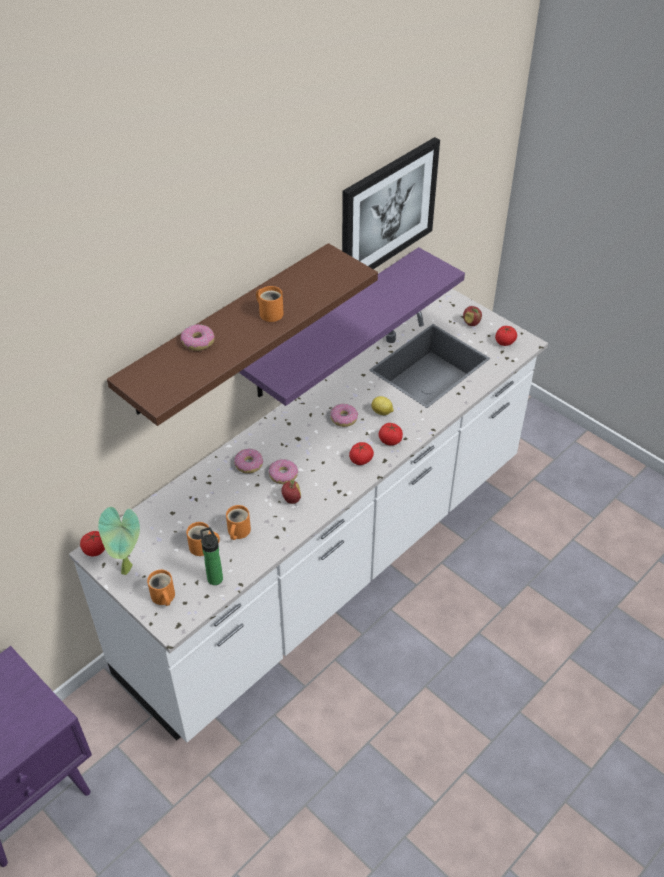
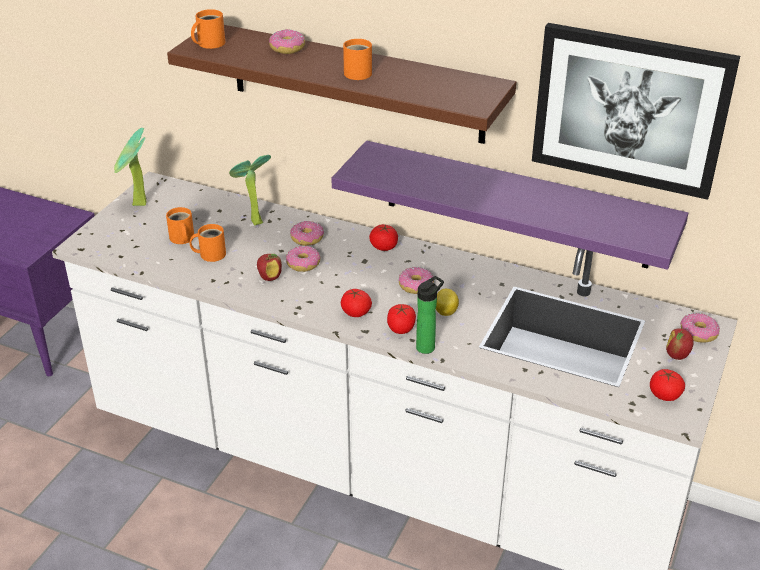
camera: 70 degrees right, 10 degrees down
(95, 550) = (157, 182): tomato -> tomato (384, 247)
(163, 597) = (112, 232): orange mug -> orange mug (209, 43)
(204, 493) = (253, 222): none -> potted plant
(214, 577) = (146, 254): bottle -> bottle (427, 346)
(454, 306) = (698, 333): none -> donut

